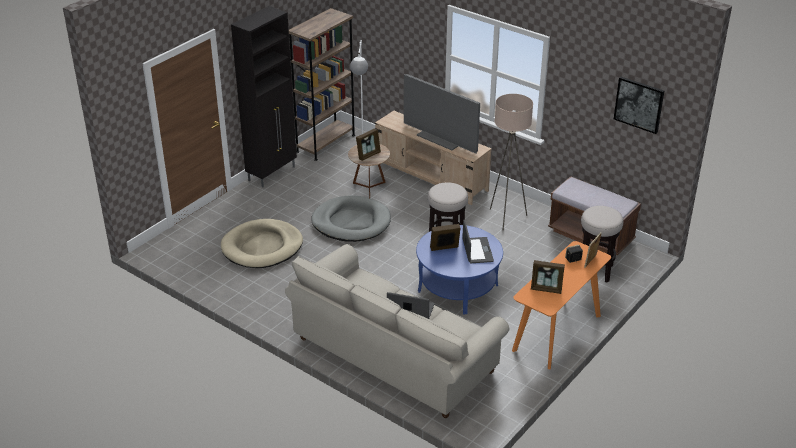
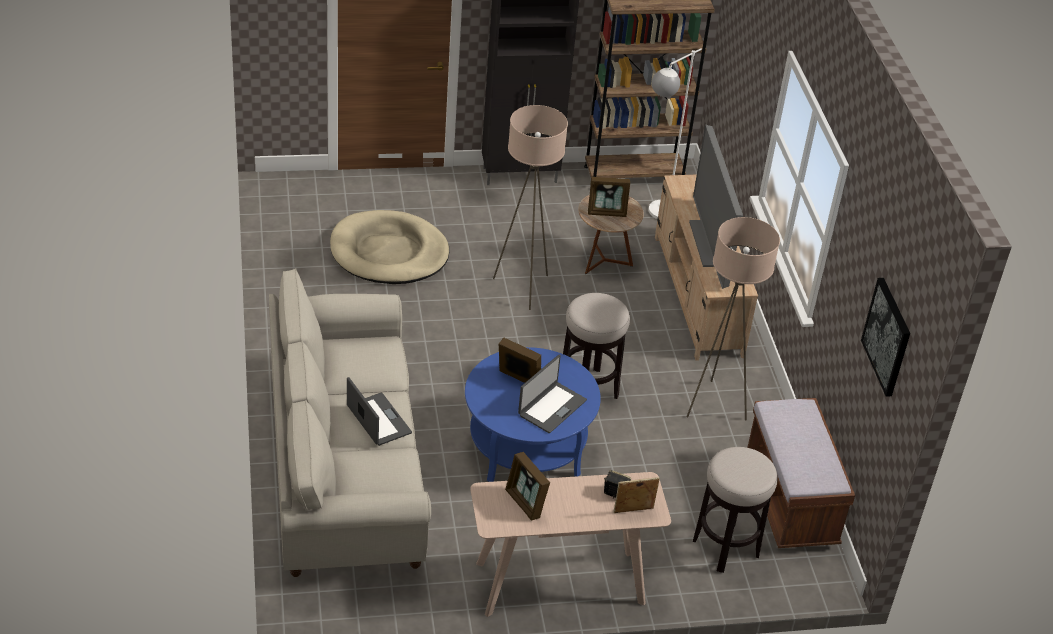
camera: 40 degrees right, 5 degrees up
(351, 222) = (523, 288): grey dog bed -> beige floor lamp
(557, 333) = (560, 583): orange console table -> beige console table

